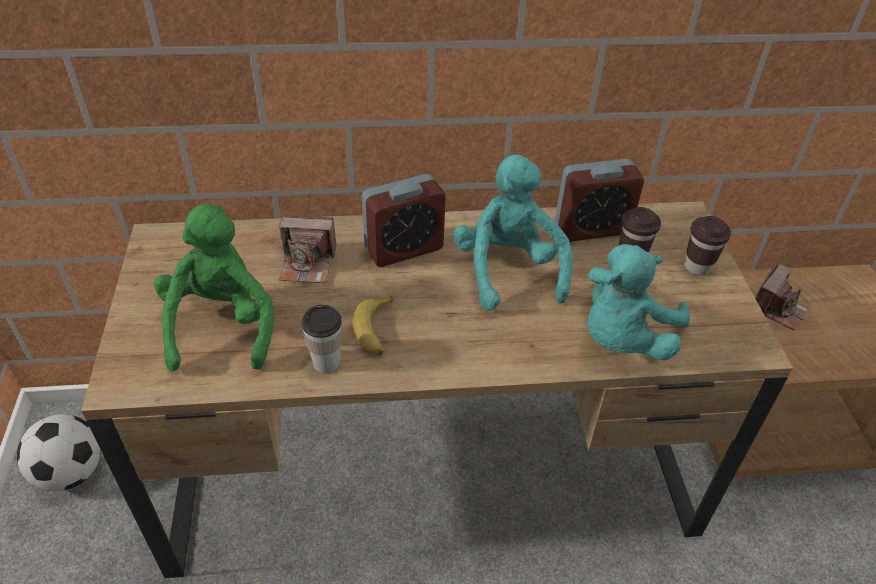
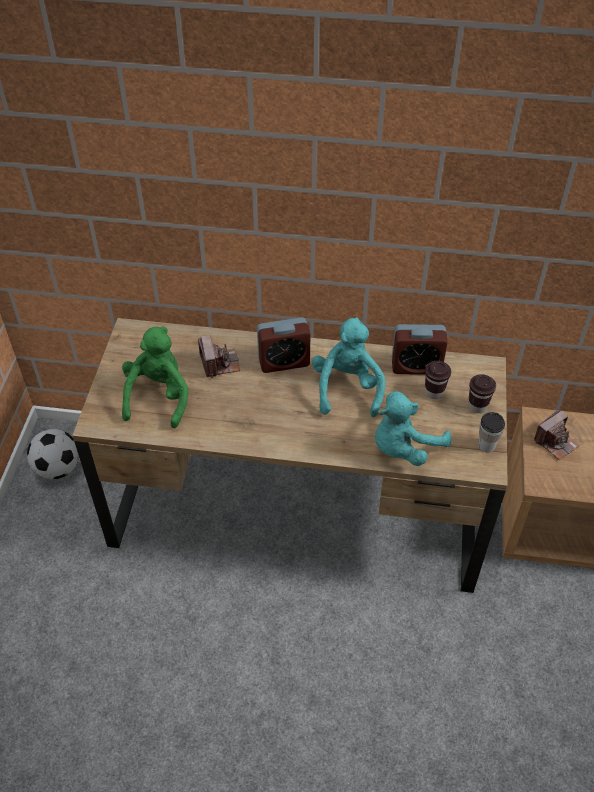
camera: 15 degrees right, 5 degrees up
(308, 264) = (219, 363): camera -> camera turned 120 degrees counterclockwise
(326, 362) = (215, 430): cup -> cup (486, 445)
(376, 331) = (250, 415): banana -> none

